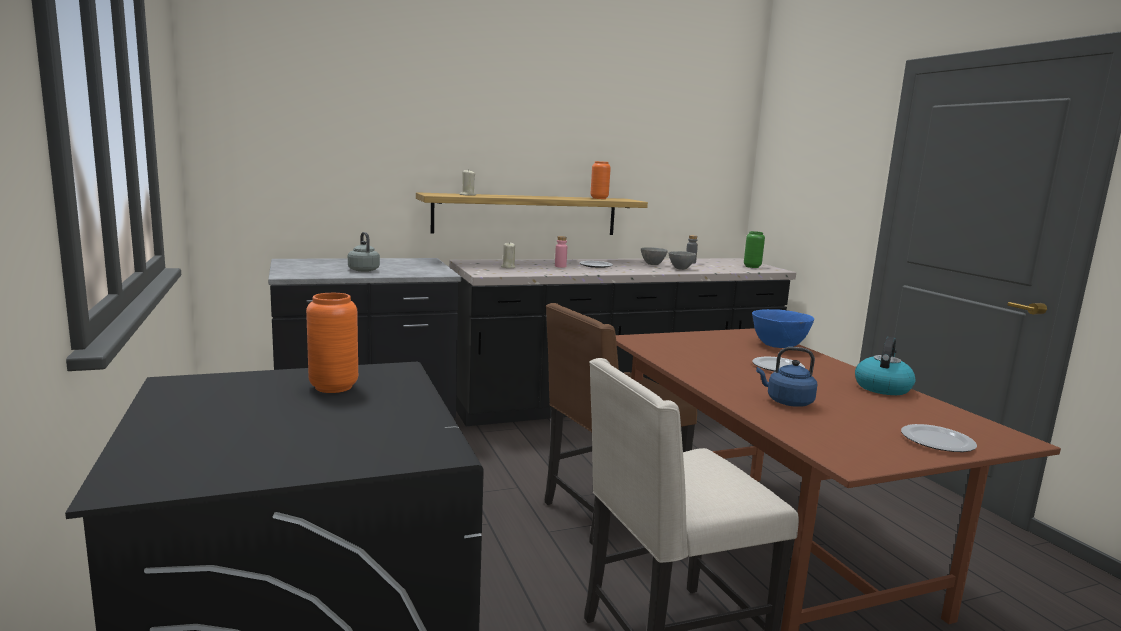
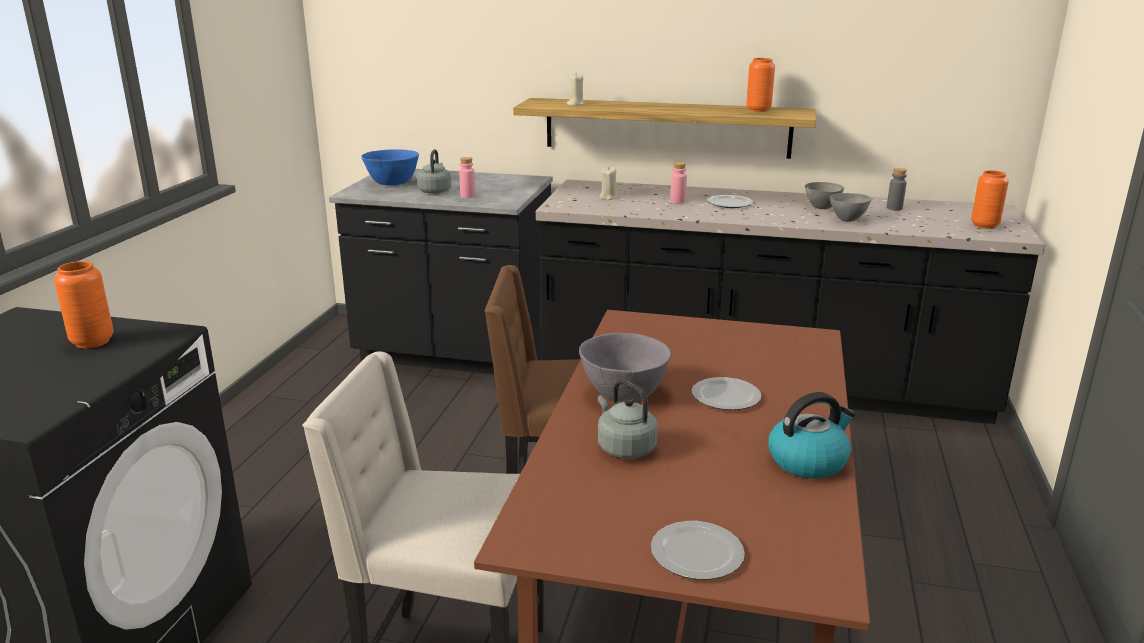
camera: 35 degrees right, 10 degrees up
(400, 271) = (467, 196): none -> pink bottle
(722, 376) = (623, 394): none -> grey bowl
(752, 267) = (984, 225): green vase -> orange vase
(779, 346) = (804, 365): blue bowl -> blue bowl (392, 183)
(787, 402) = (624, 448): blue kettle -> grey kettle

